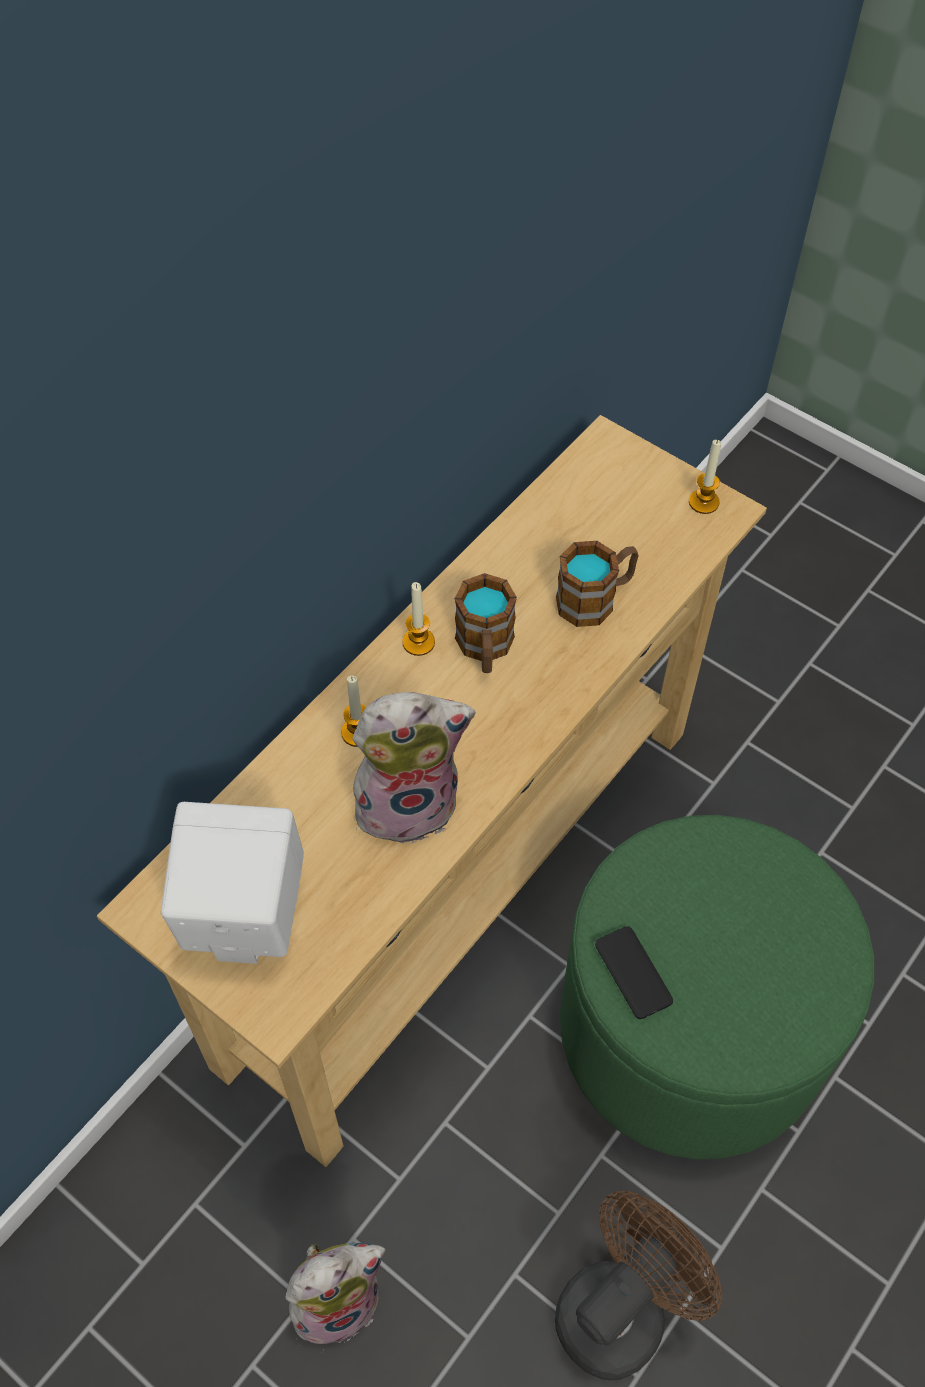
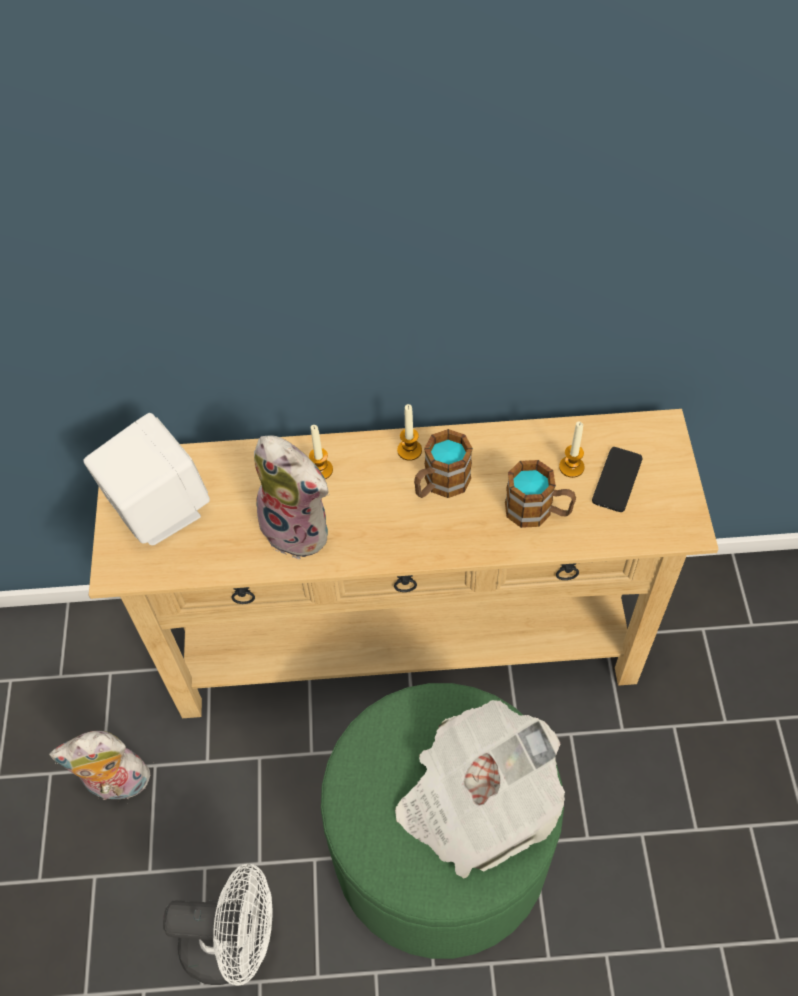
camera: 50 degrees right, 0 degrees up
(337, 1298) = (116, 785): plush toy -> plush toy turned 150 degrees clockwise
(621, 1305) = (234, 943): brown fan -> white fan
(633, 972) = (370, 754): phone -> phone (617, 480)
(703, 502) = (679, 512): candle -> candle (571, 467)
(761, 921) = (475, 801): none -> newspaper

